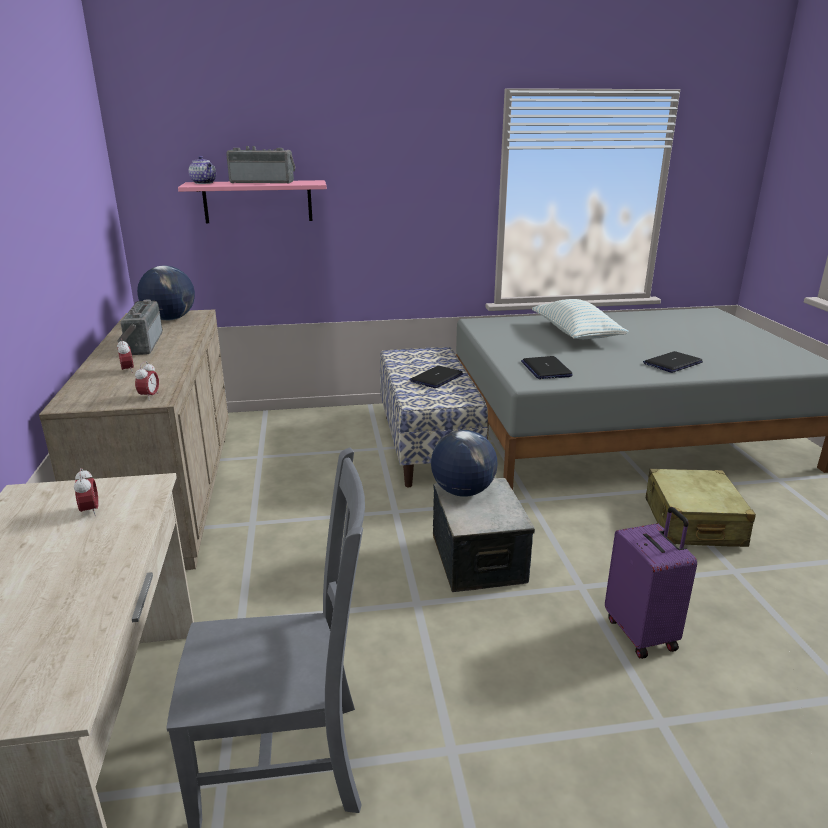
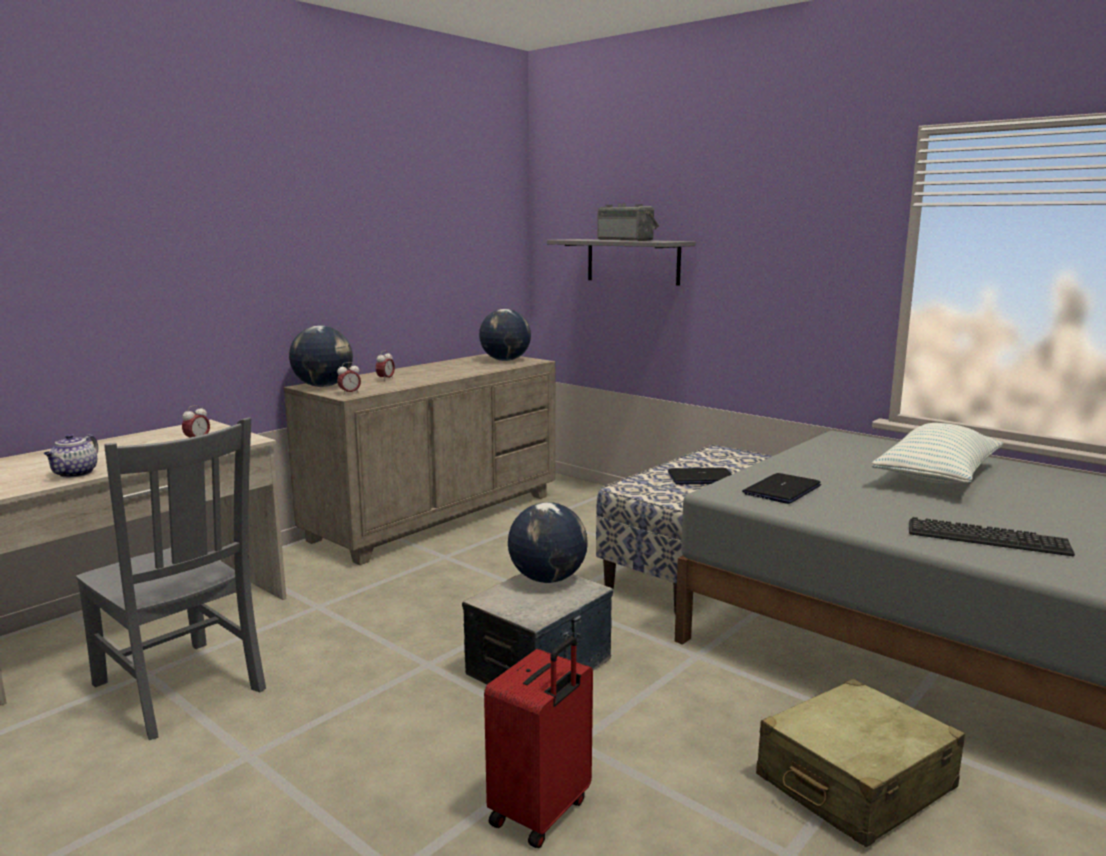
camera: 50 degrees right, 10 degrees down
(87, 398) = (323, 386): none -> globe
(141, 344) = (440, 369): radio -> none
(204, 183) = (582, 239): teapot -> teapot (75, 474)
(258, 201) = (633, 261): pink shelf -> grey shelf
(642, 633) = (541, 813): purple suitcase -> red suitcase
(672, 363) = (987, 538): laptop -> keyboard

